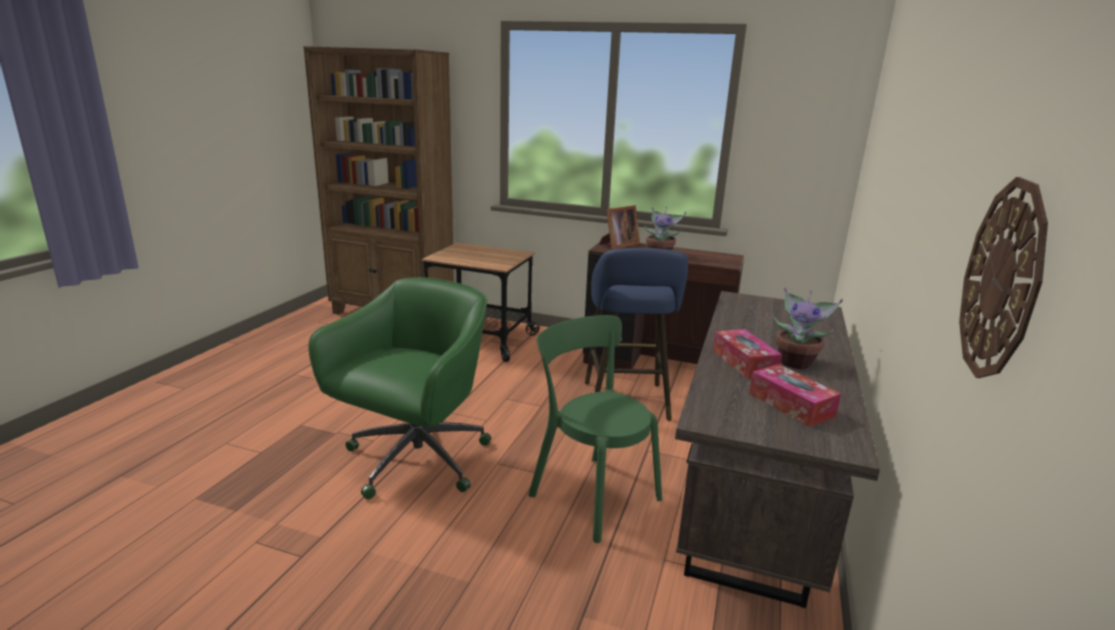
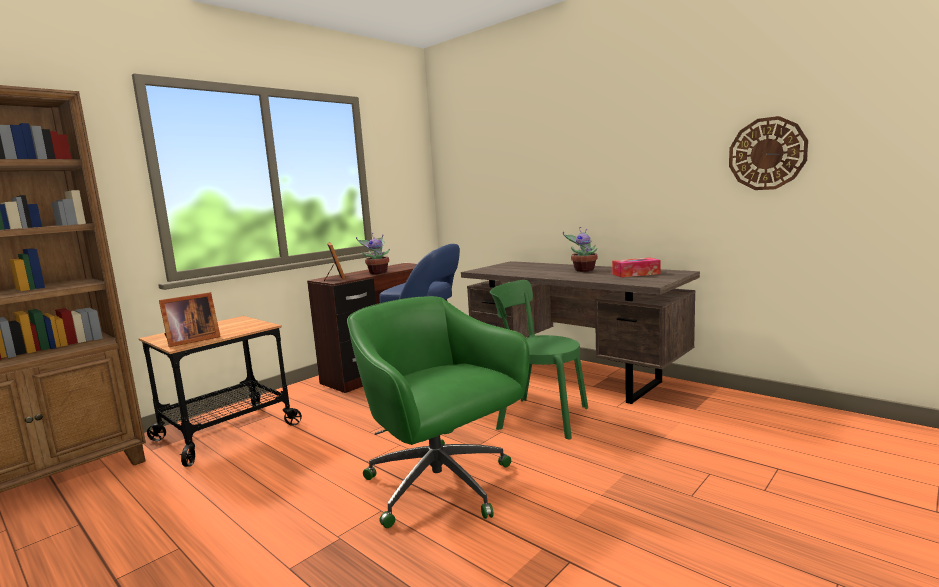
camera: 65 degrees left, 10 degrees down
(449, 257) = (190, 341): none -> picture frame
(590, 494) = (538, 417): green chair -> green chair turned 45 degrees clockwise
(744, 363) = (580, 275): tissue box -> none

